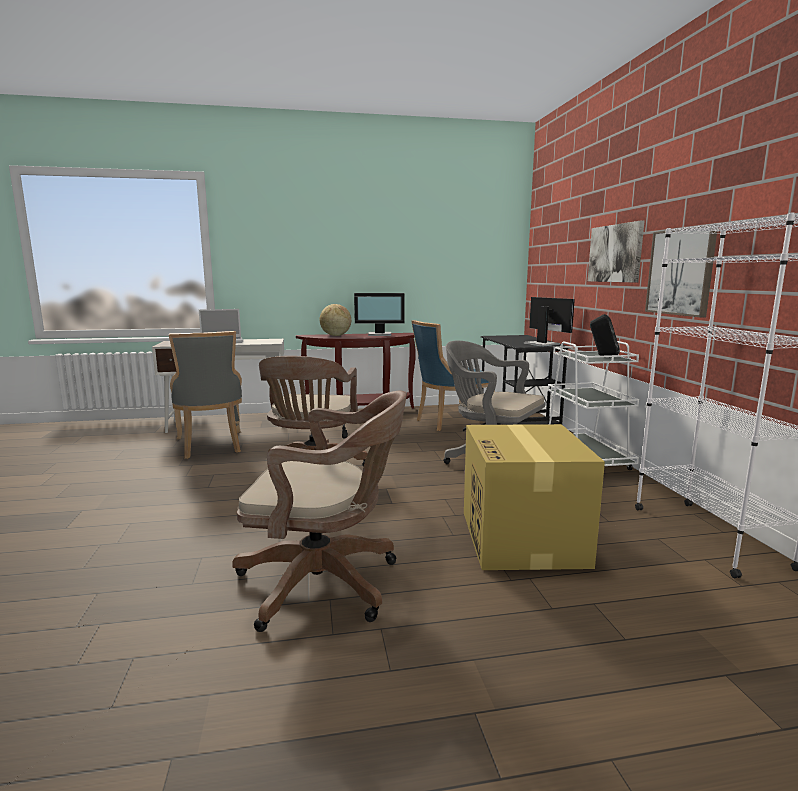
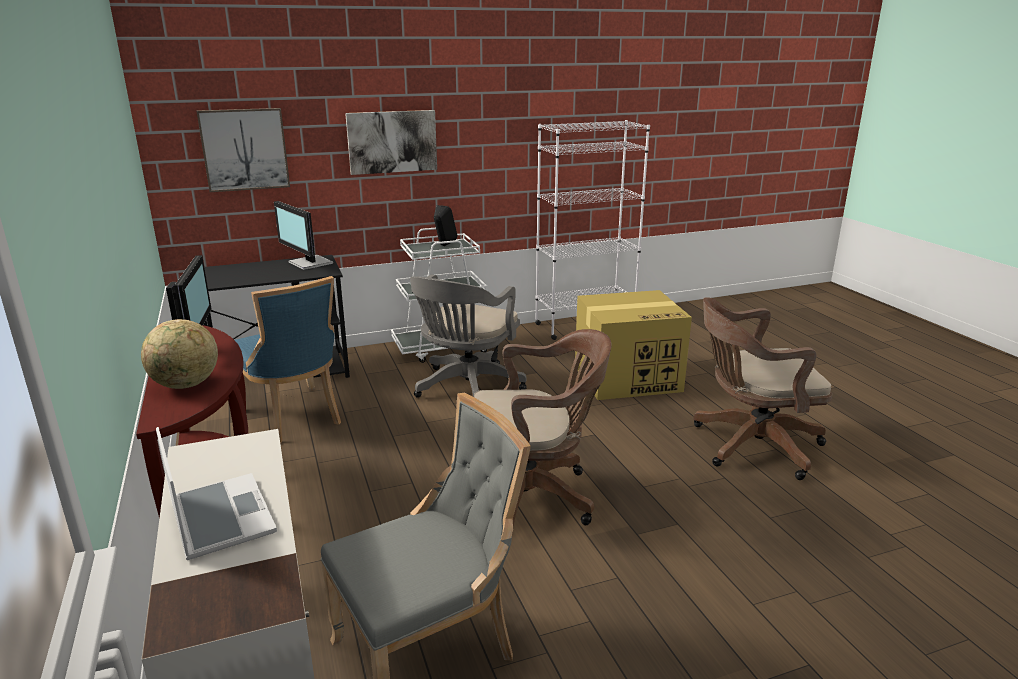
camera: 100 degrees left, 10 degrees up
(327, 583) = (750, 445): brown office chair -> brown office chair turned 90 degrees counterclockwise
(542, 344) = (309, 263): monitor -> monitor turned 90 degrees counterclockwise
(680, 272) = (490, 156): picture -> picture (244, 149)

